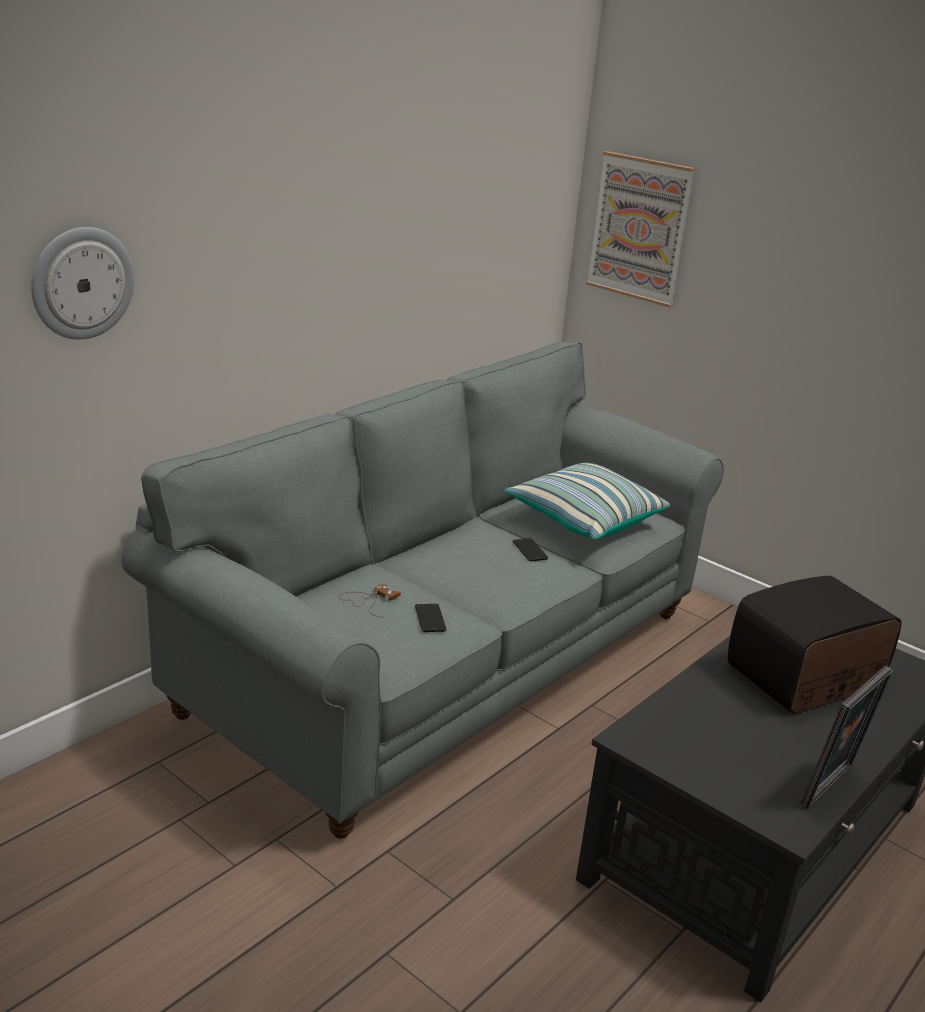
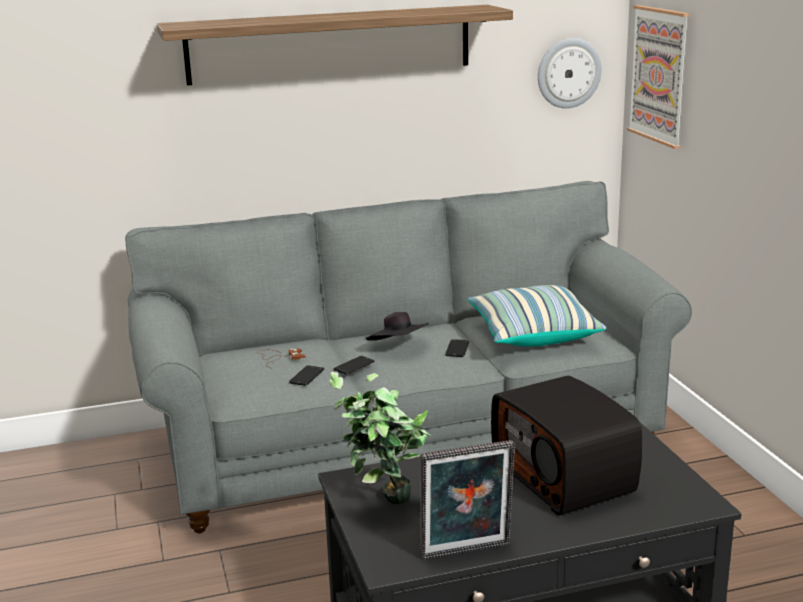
camera: 35 degrees right, 5 degrees down
(82, 283) = (91, 95): wall clock -> wall clock (568, 73)
(344, 200) = (330, 44): none -> shelf
(459, 594) = (354, 366): none -> phone
(471, 560) = (399, 347): none -> black hat
(700, 758) = (383, 505): none -> potted plant
(805, 678) = (565, 477): radio -> radio turned 120 degrees counterclockwise

